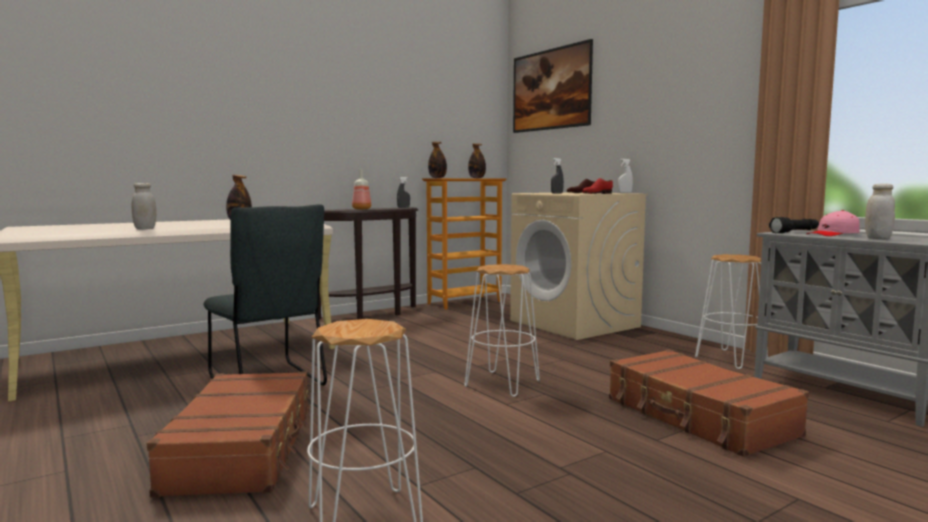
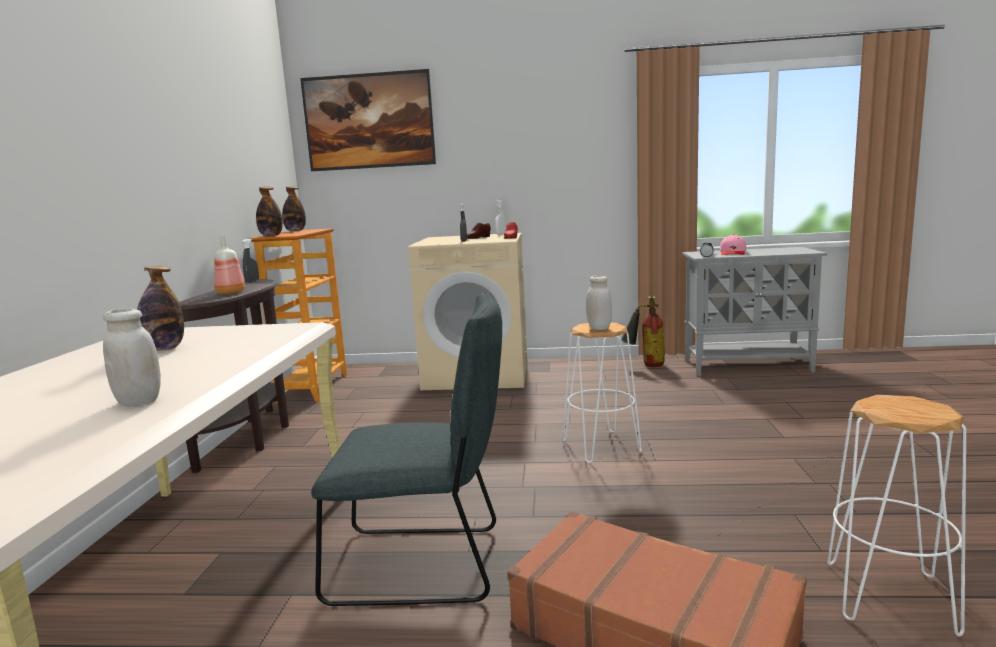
camera: 50 degrees left, 5 degrees up
(698, 417) = (752, 412): brown suitcase -> none
(731, 359) = (645, 365): white stool -> fire extinguisher
(878, 238) = (771, 252): white jar -> white jar (599, 328)

